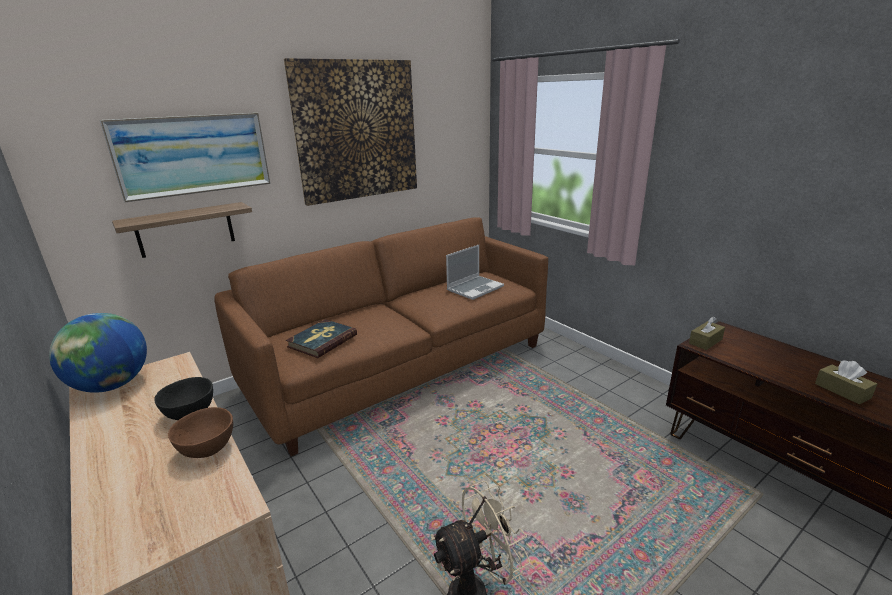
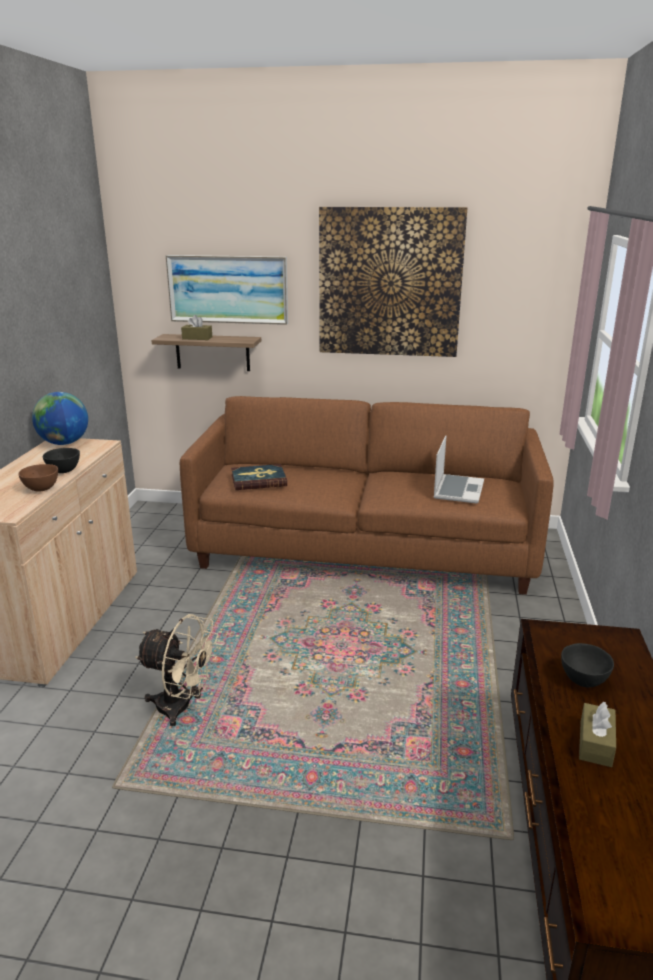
camera: 45 degrees right, 0 degrees up
(475, 288) = (458, 490): laptop -> laptop turned 75 degrees counterclockwise
(705, 341) = (562, 632): brown tissue box -> brown tissue box (197, 338)
(766, 361) = (583, 680): none -> black bowl

